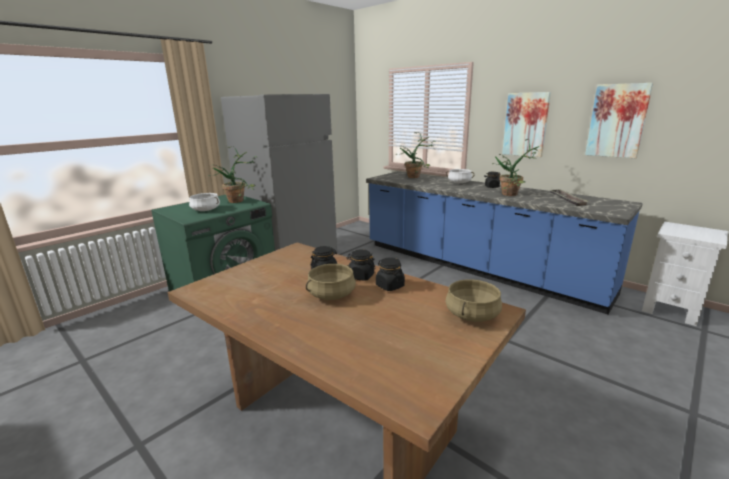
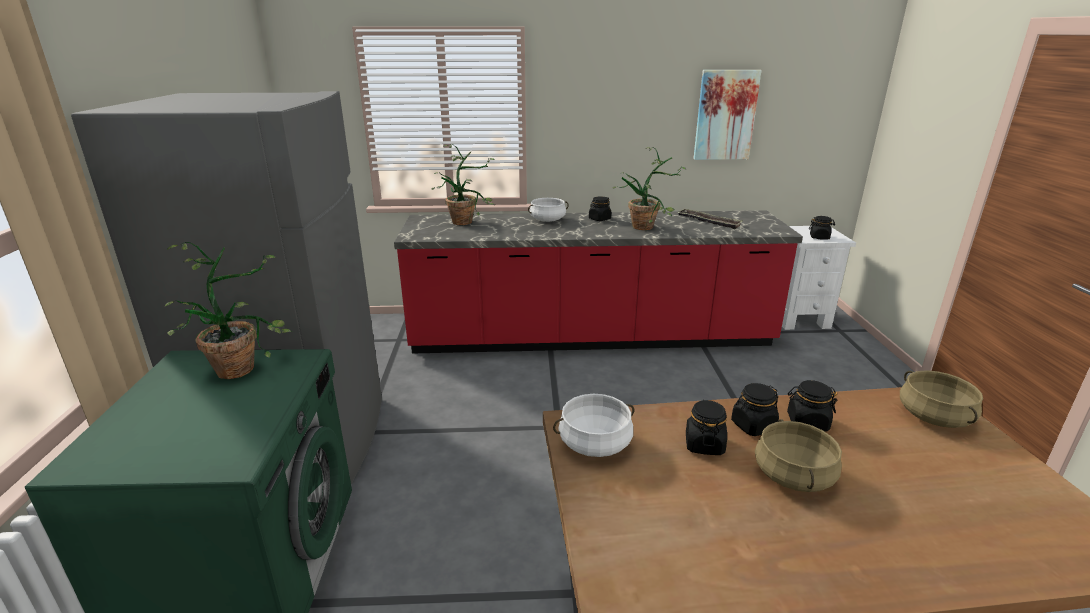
camera: 45 degrees left, 5 degrees up
(206, 210) = (216, 420): white cooking pot -> white cooking pot (595, 443)
(475, 267) = (591, 338): blue counter -> red counter
(525, 124) = (615, 123): picture -> none
(690, 234) = (819, 237): none -> black jar

